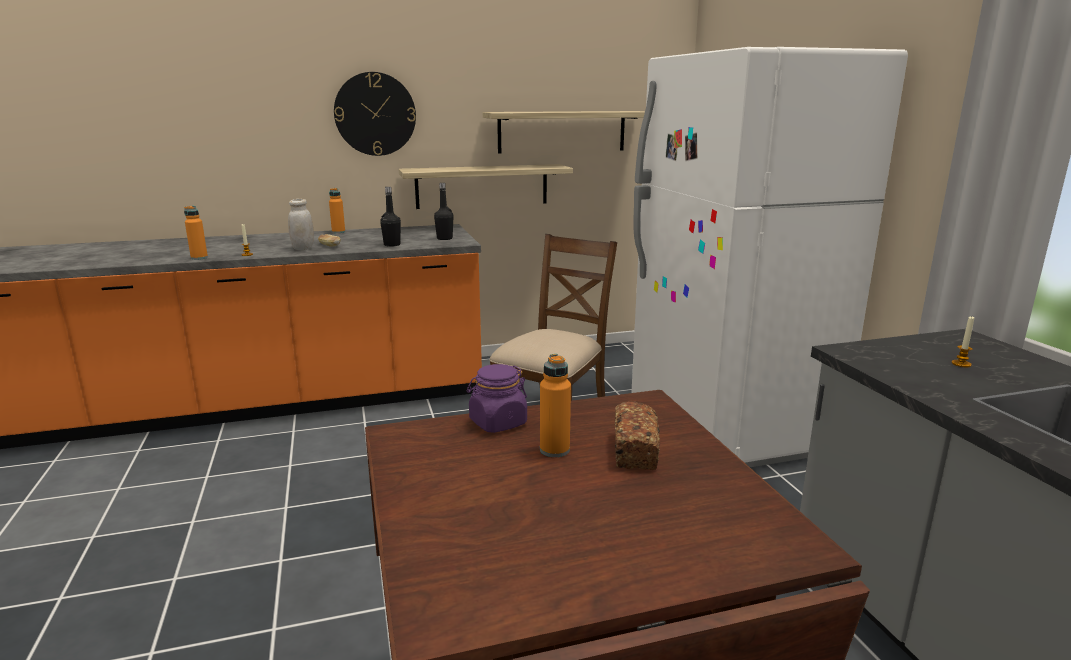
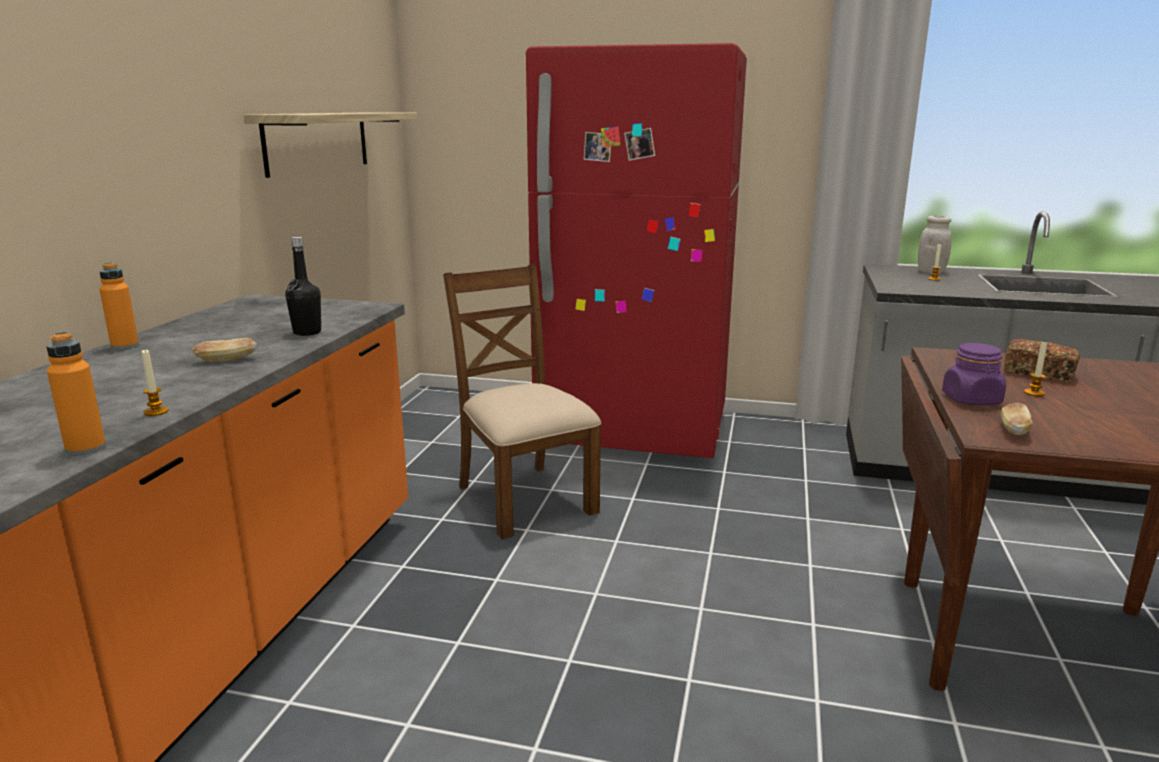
camera: 60 degrees left, 0 degrees up
(303, 248) = (204, 375): white jar -> white jar (931, 272)
(375, 114) = (116, 119): wall clock -> none
(420, 443) = (1013, 430): none -> bread
(444, 238) = (330, 309): black bottle -> none
(482, 186) = (256, 230): shelf -> none
(554, 450) = (1034, 393): orange bottle -> candle
(727, 427) = (634, 431): white fridge -> red fridge

